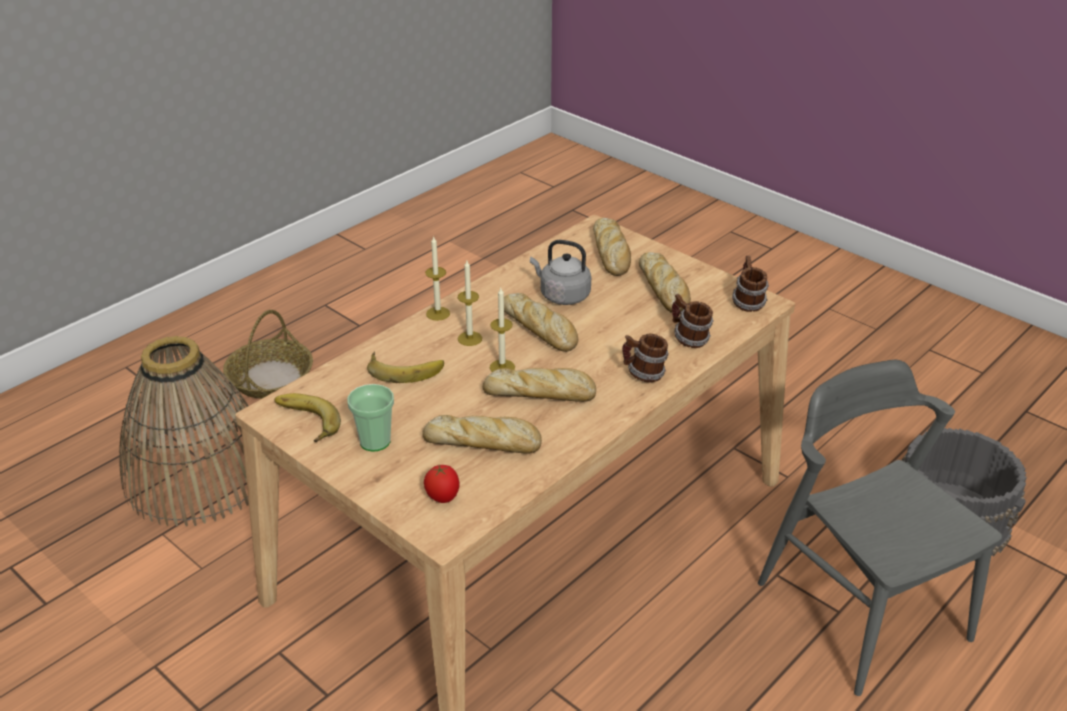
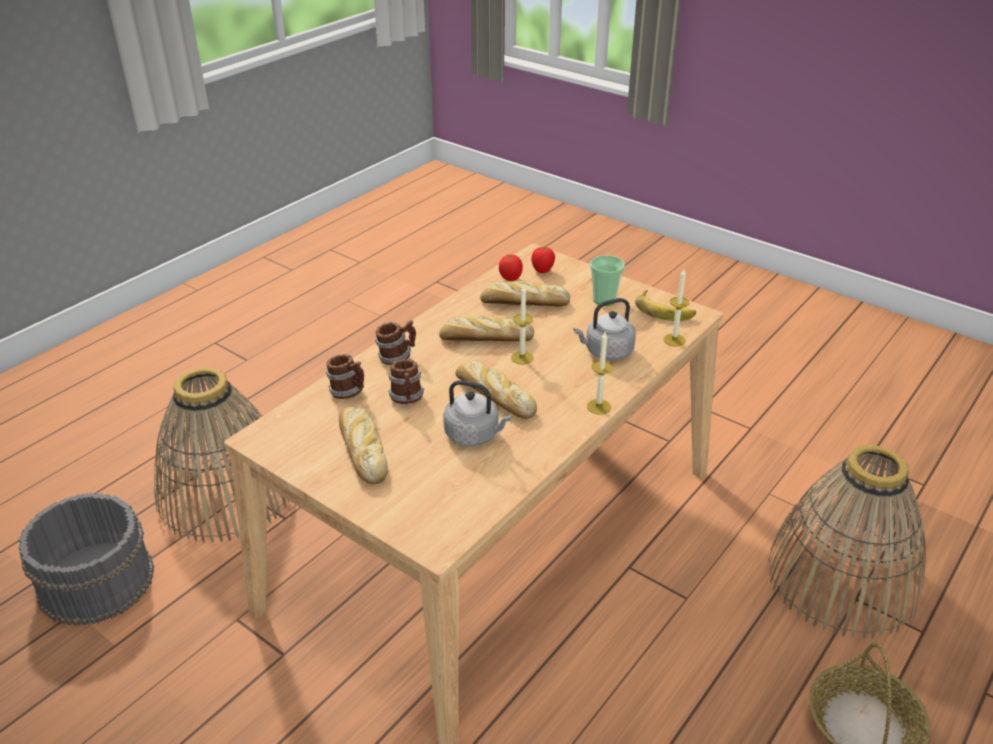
camera: 175 degrees right, 0 degrees up
(405, 368) = (606, 352): banana -> grey kettle
(470, 338) = (558, 382): candle -> candle (674, 340)
(493, 485) = (510, 279): none -> tomato
(611, 253) = (418, 499): bread -> none
(747, 302) = (276, 437): mug -> mug (407, 399)
(862, 610) = (226, 494): grey chair -> basket

